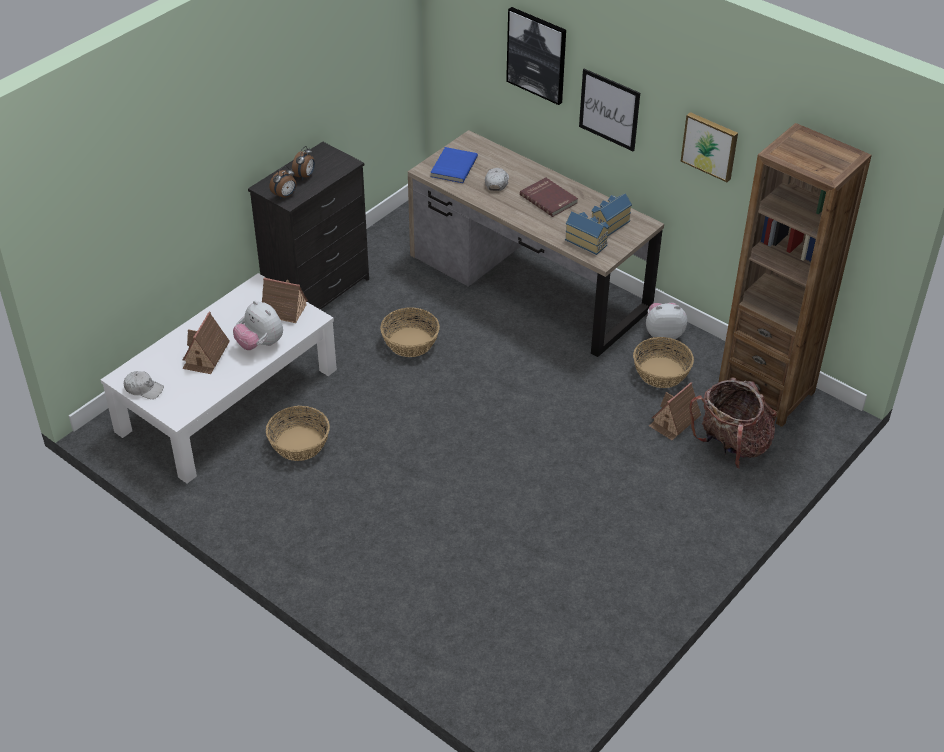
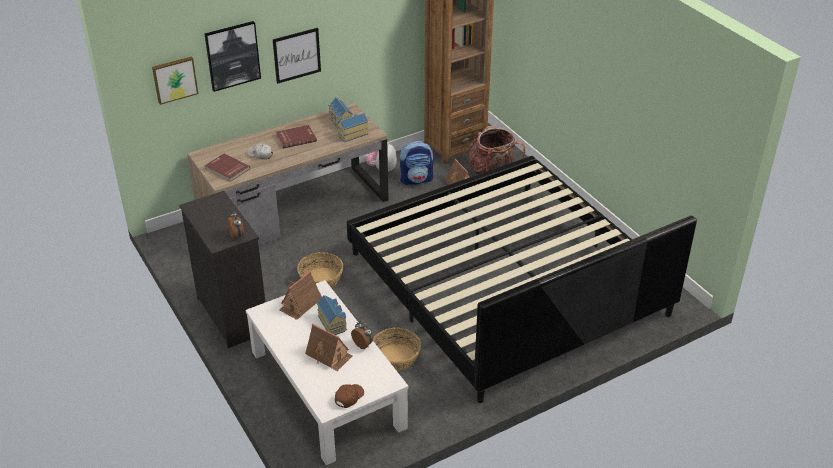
camera: 70 degrees left, 5 degrees down
(143, 389) = (349, 397): white cap -> brown cap
(260, 344) = (333, 323): plush toy -> toy house
(305, 176) = (219, 221): alarm clock -> alarm clock (363, 344)
(453, 167) = (227, 169): blue book -> red book
(483, 516) = (506, 284): none -> bed
(661, 372) = (416, 179): basket -> backpack
(710, 145) = (371, 28): picture -> picture (174, 79)

